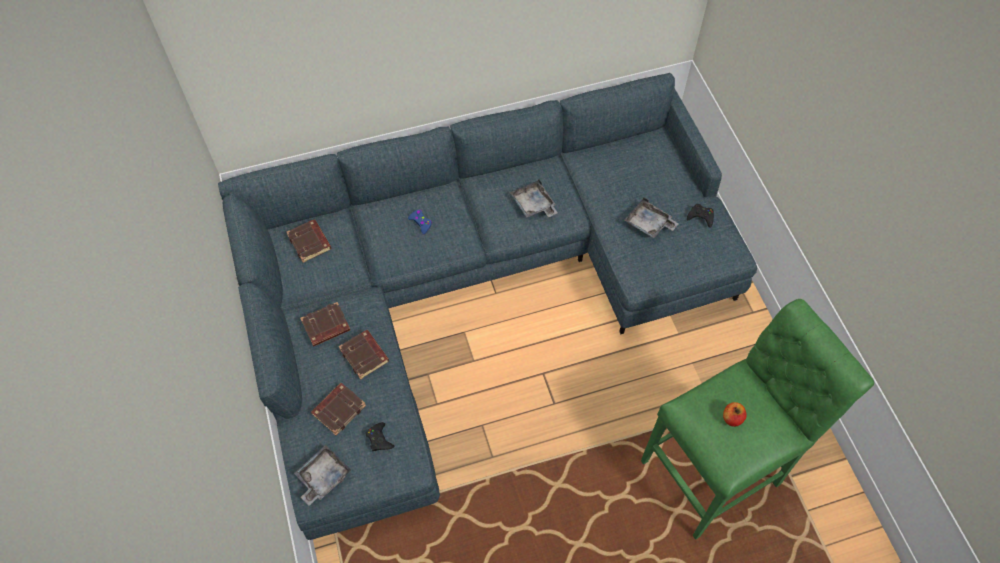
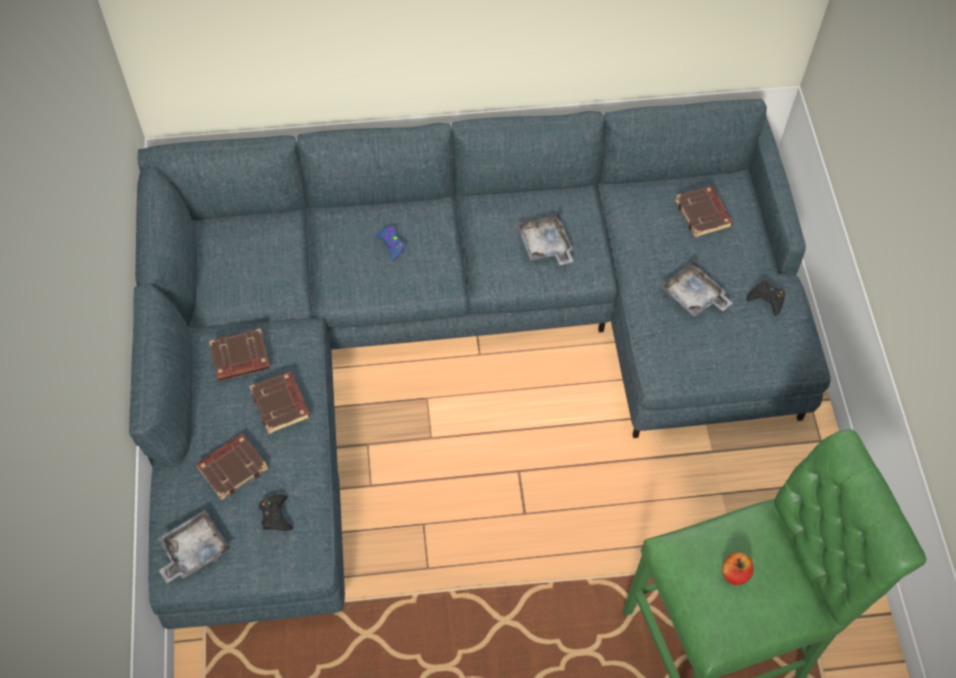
camera: 10 degrees right, 0 degrees up
(310, 243) = (244, 246): brown book -> brown book (703, 214)

